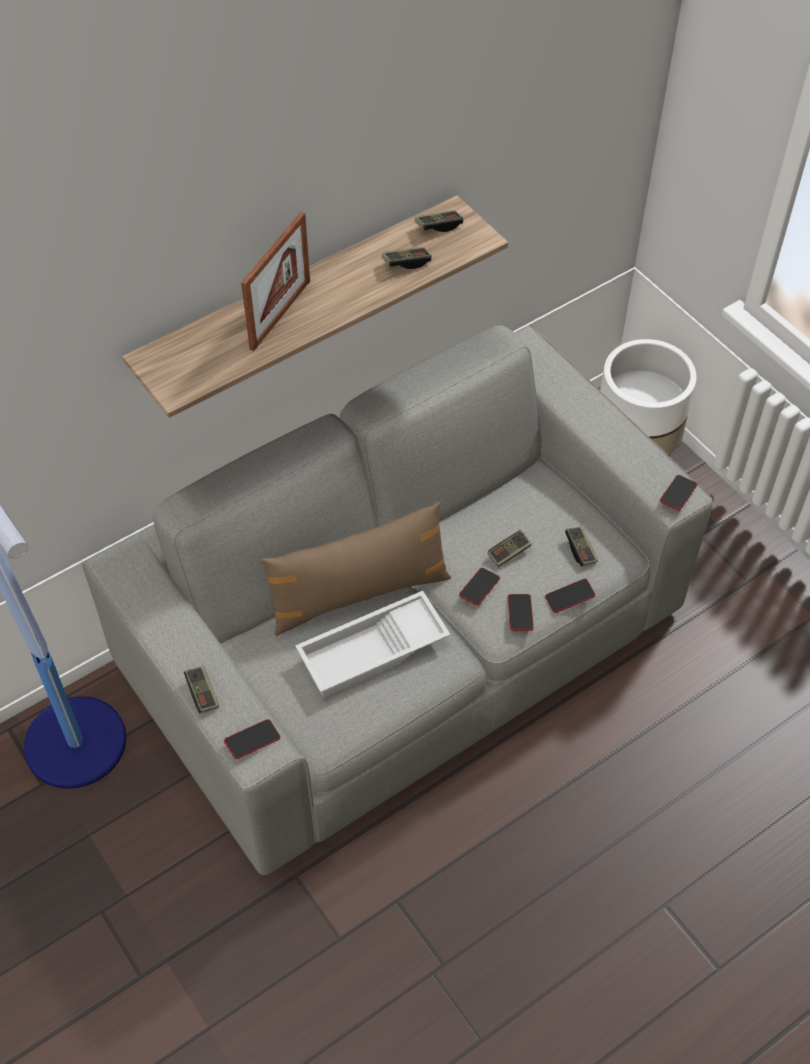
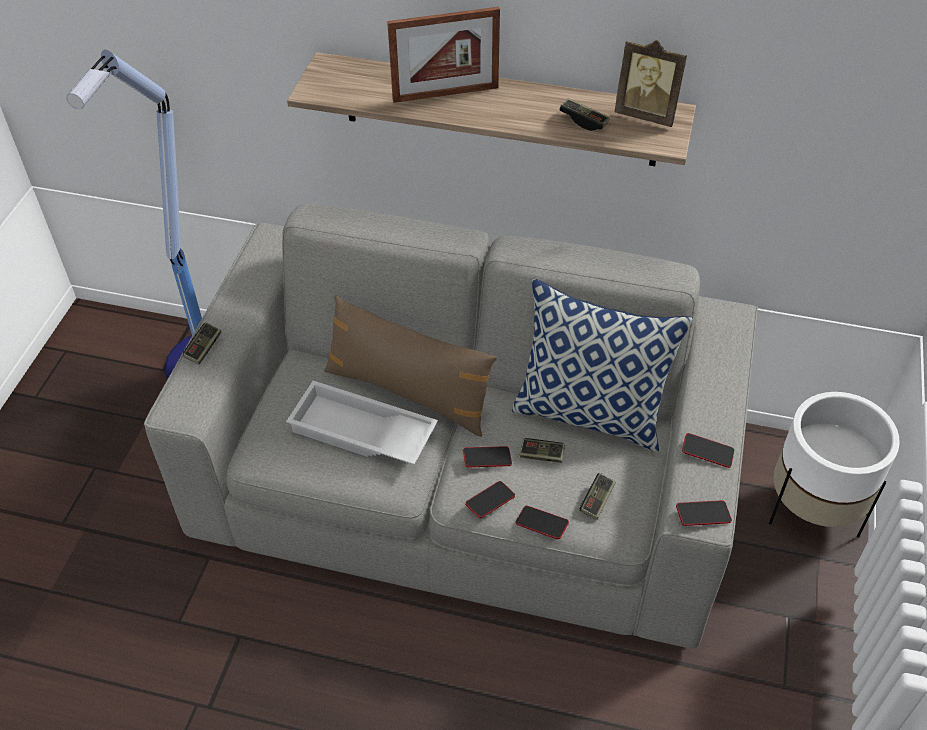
camera: 50 degrees right, 5 degrees down
(252, 741) = (187, 401): phone -> phone (707, 452)
(438, 226) = (647, 114): game controller -> picture frame
(496, 496) = (591, 413): none -> pillow

